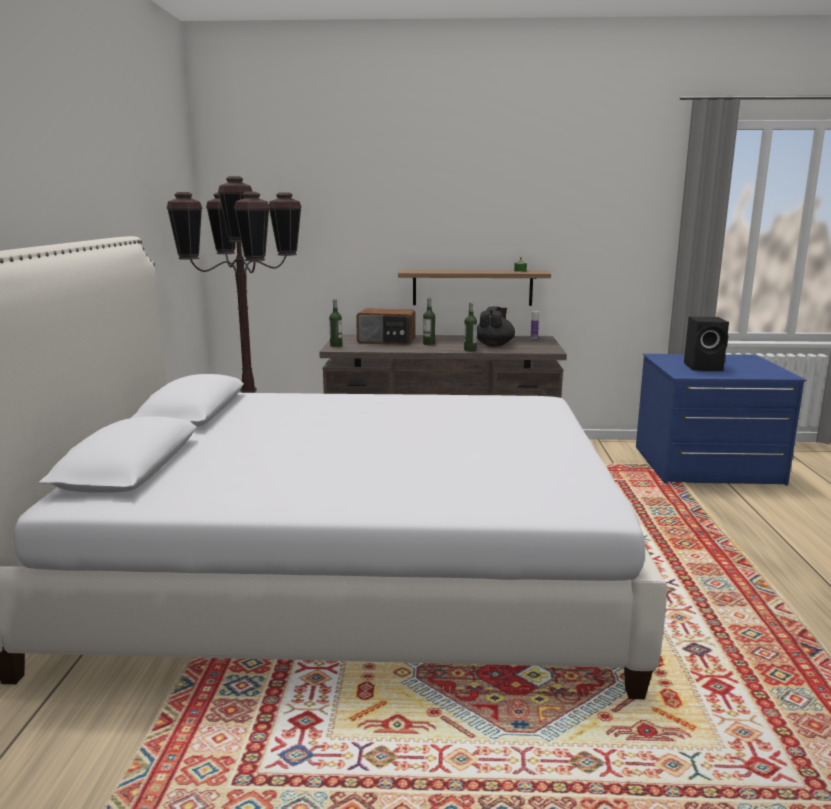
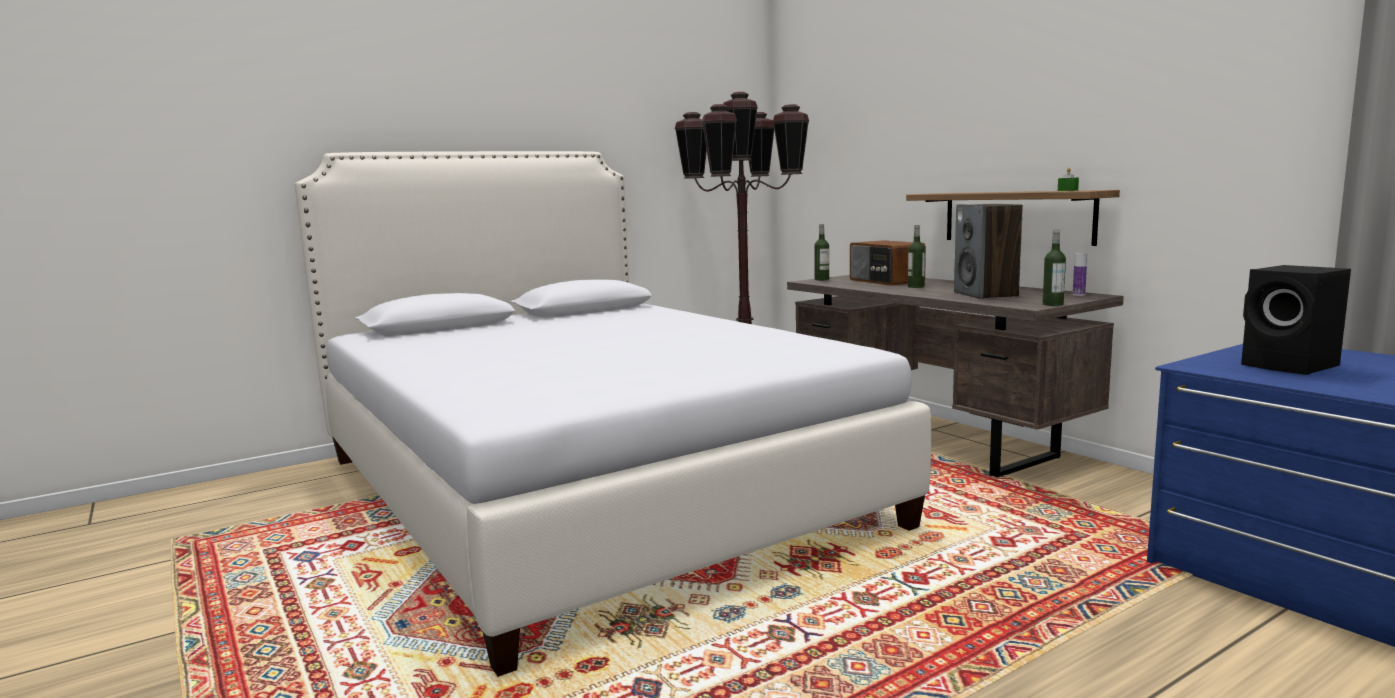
camera: 55 degrees right, 5 degrees down
(470, 350) = (930, 295): bottle -> bottle (1052, 304)
(494, 345) = (986, 294): black teapot -> speaker

